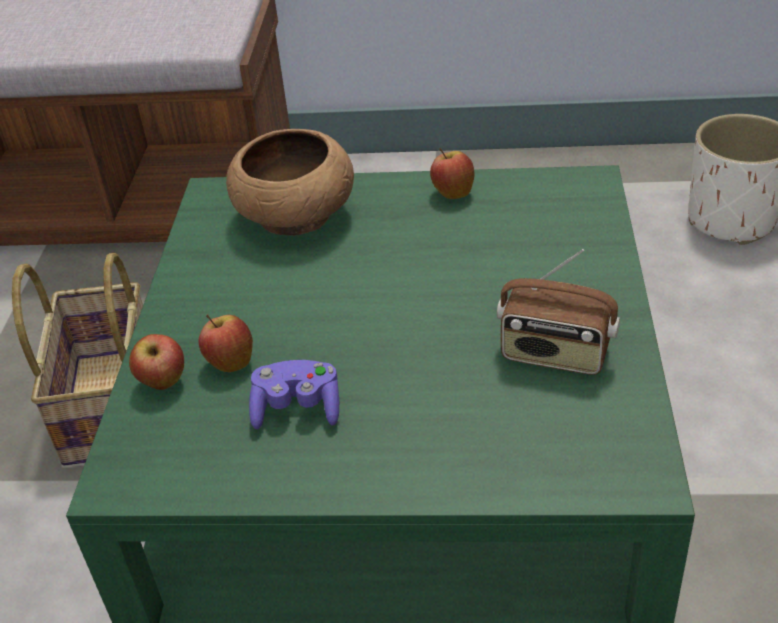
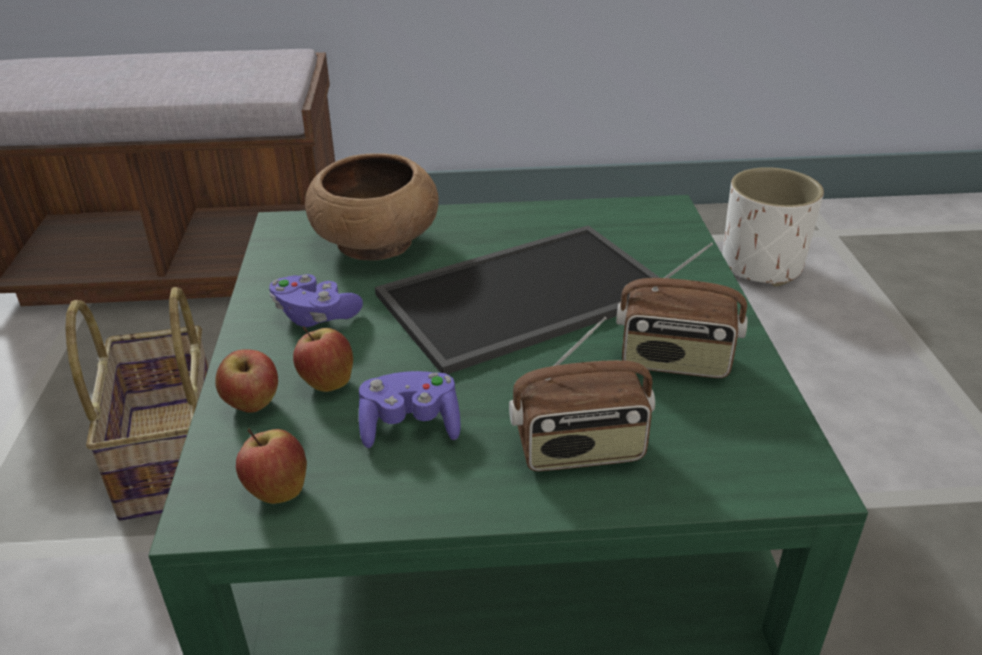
camera: 10 degrees left, 5 degrees down
(229, 294) = (315, 316): none -> purple game controller
(425, 281) = (524, 298): none -> tray
(444, 441) = (580, 450): none -> radio
(452, 193) = (533, 220): apple -> apple (277, 490)

